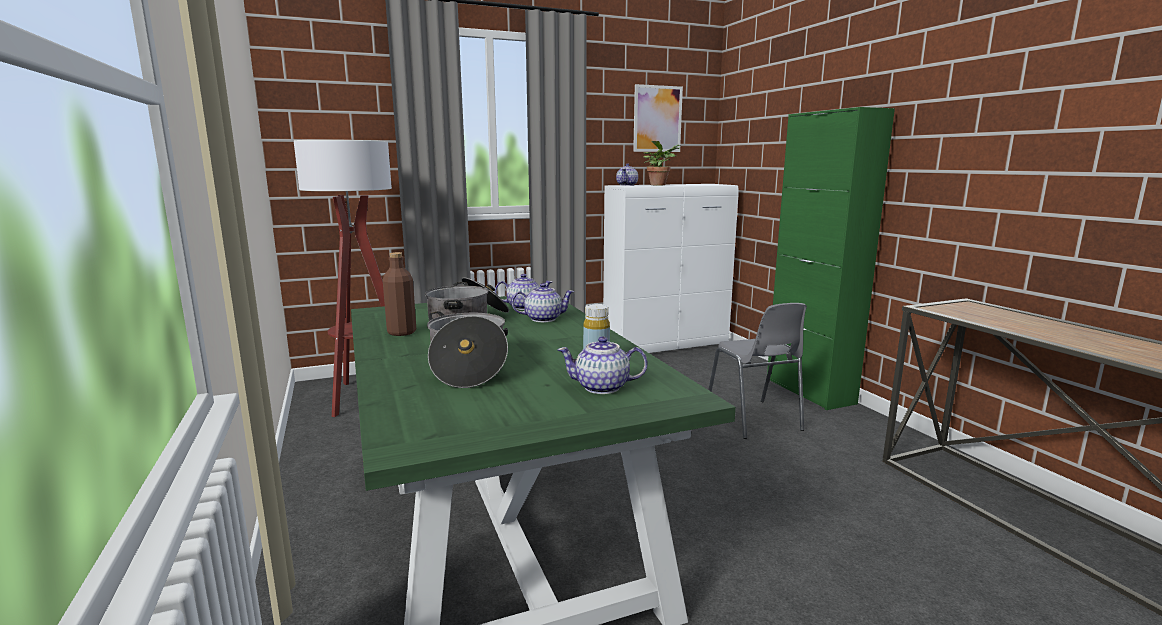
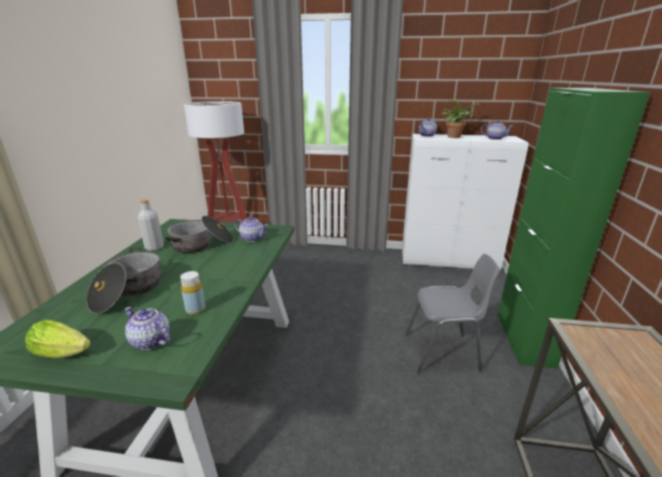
camera: 30 degrees right, 10 degrees up
(401, 332) = (154, 247): brown bottle -> grey bottle
(515, 417) = (64, 352): none -> lettuce
(543, 319) = (241, 254): teapot -> teapot (494, 138)
(657, 119) = (468, 78): picture -> none
(754, 420) = (443, 352): grey chair -> grey chair turned 105 degrees counterclockwise

